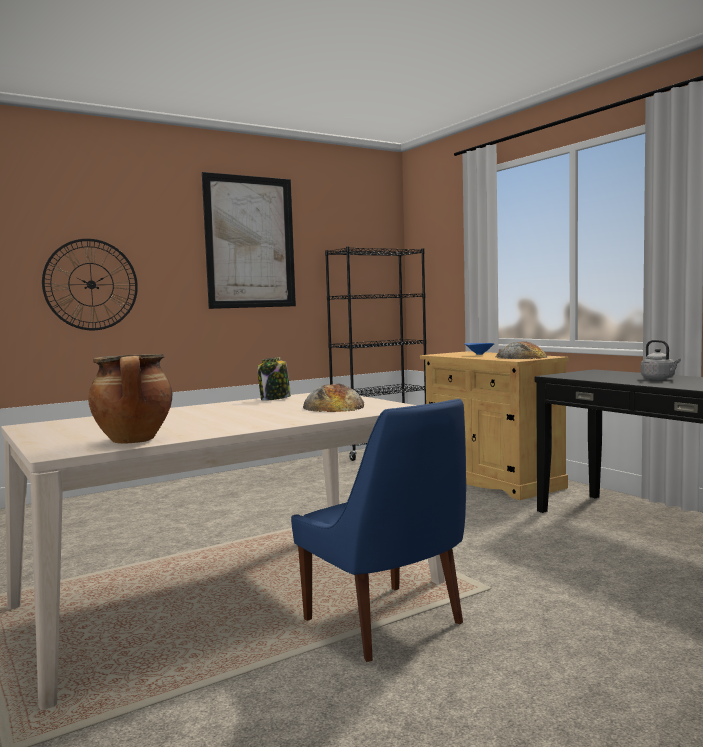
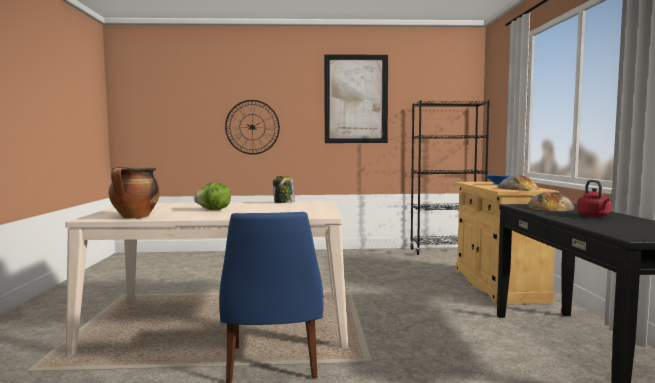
camera: 30 degrees right, 0 degrees up
(217, 418) = (214, 210): none -> lettuce
(334, 406) = (293, 210): bread -> bread (550, 207)
(659, 379) = (594, 216): grey kettle -> red kettle

